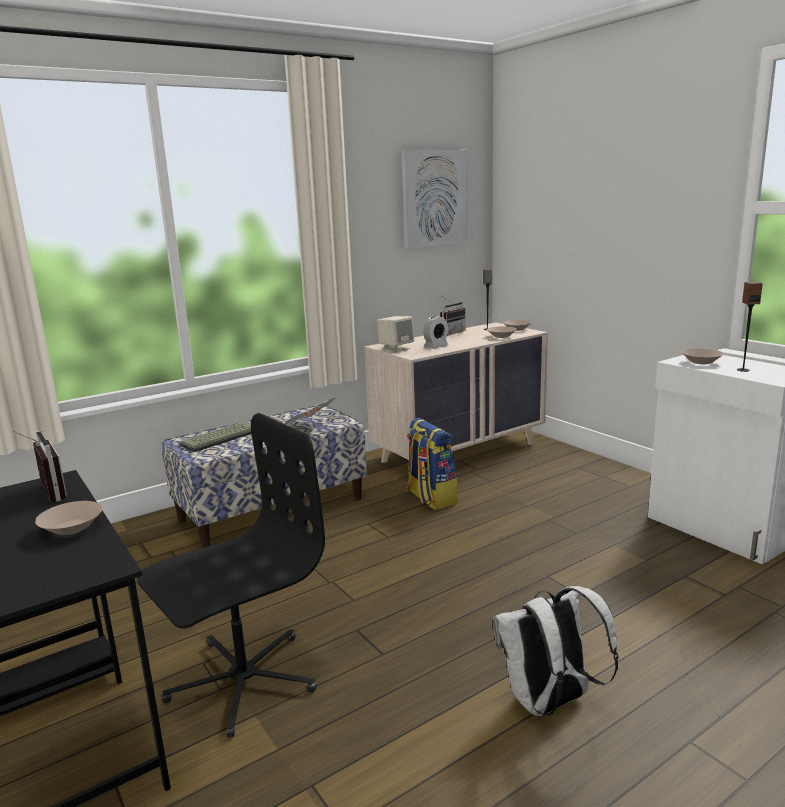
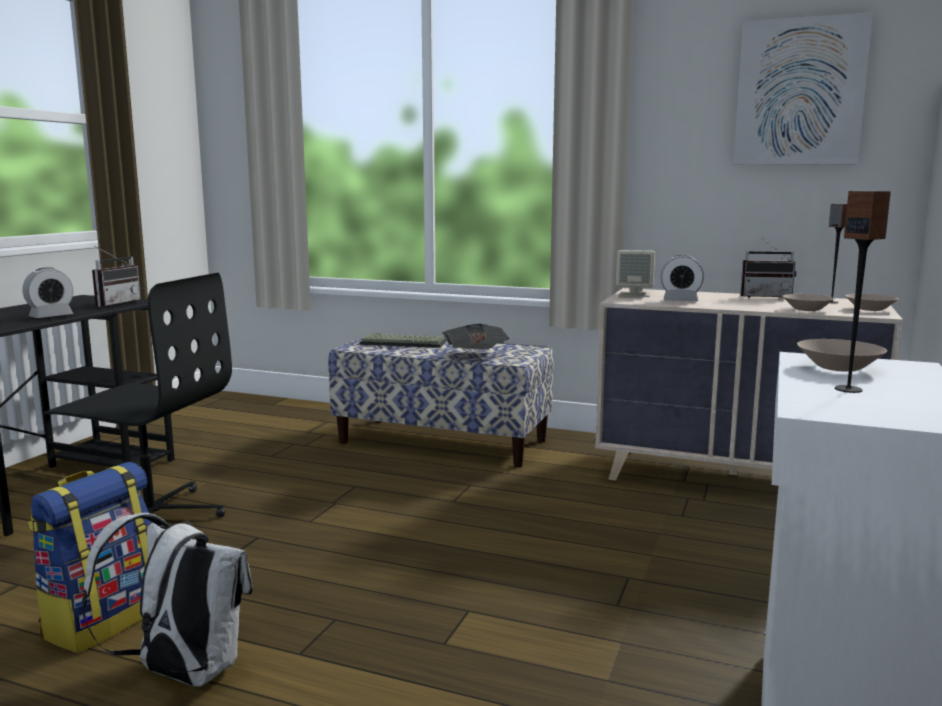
camera: 55 degrees right, 5 degrees down
(71, 528) = (51, 316): beige bowl -> alarm clock
(430, 498) = (575, 496): backpack -> backpack (103, 620)

